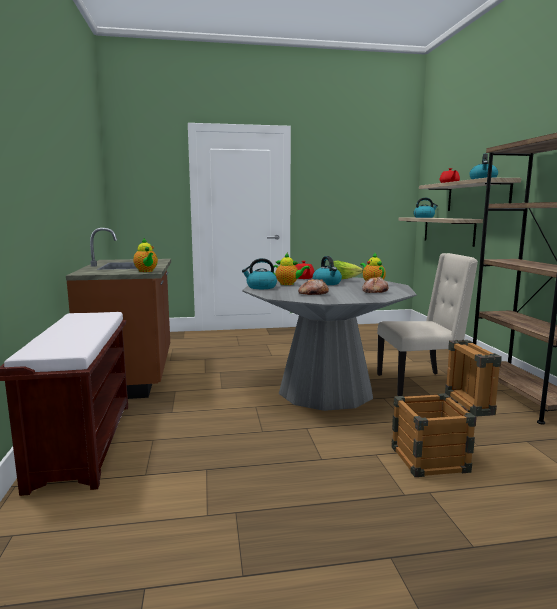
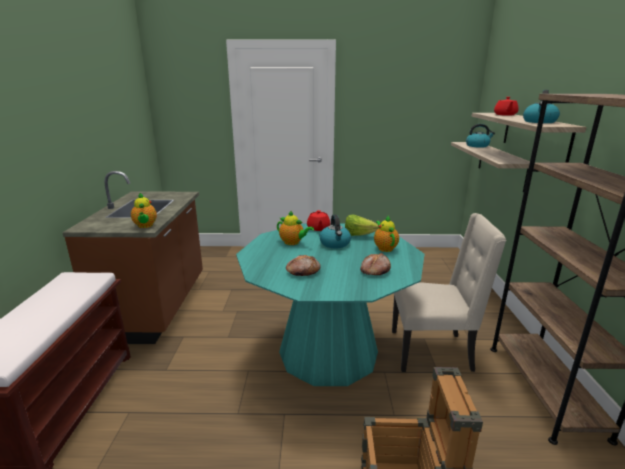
camera: 10 degrees right, 10 degrees up
(261, 287) = (259, 249): kettle -> none
(325, 390) = (328, 352): grey dining table -> turquoise dining table

